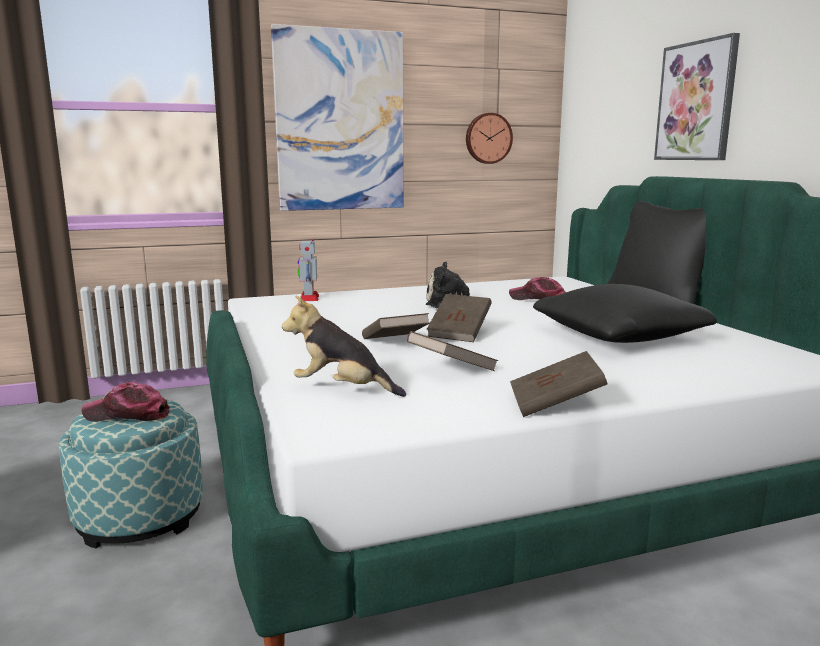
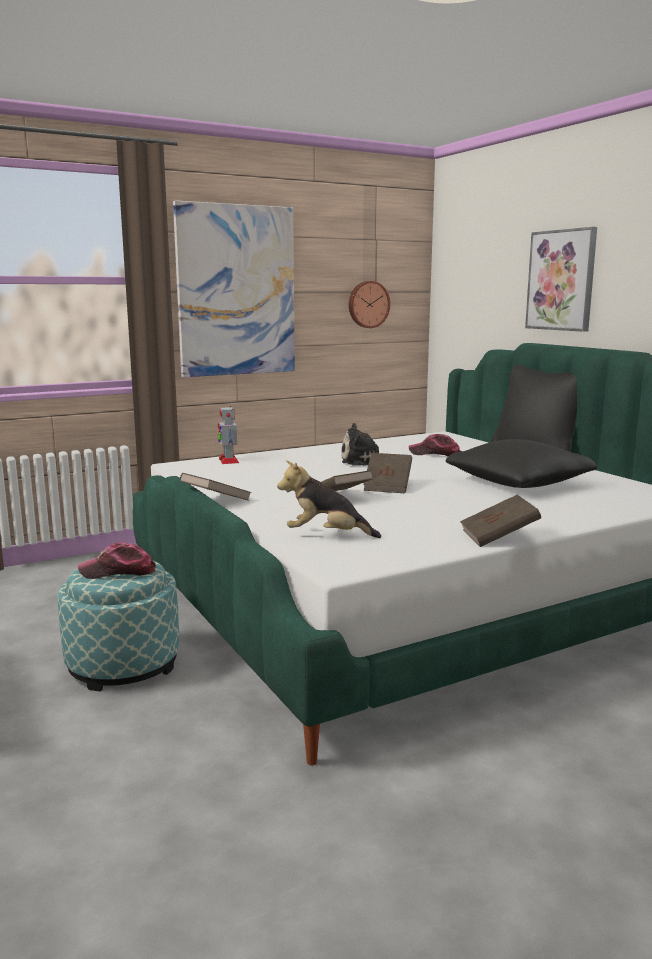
camera: 10 degrees left, 0 degrees up
(451, 370) = (402, 516): brown book -> brown book (216, 501)

